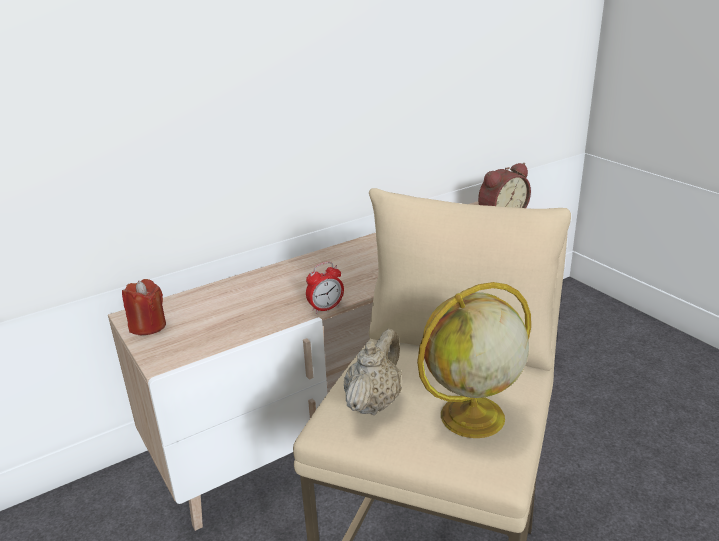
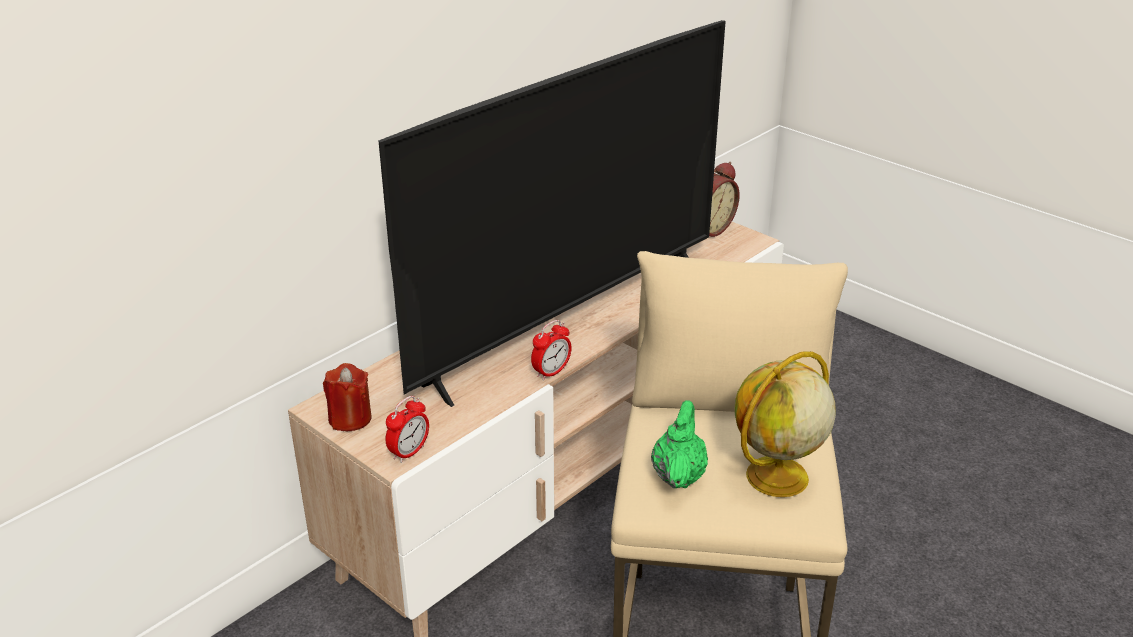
camera: 15 degrees left, 5 degrees up
(176, 357) = (409, 452): none -> alarm clock
(357, 274) = (568, 324): none -> television
(374, 402) = (678, 475): beige teapot -> green teapot

